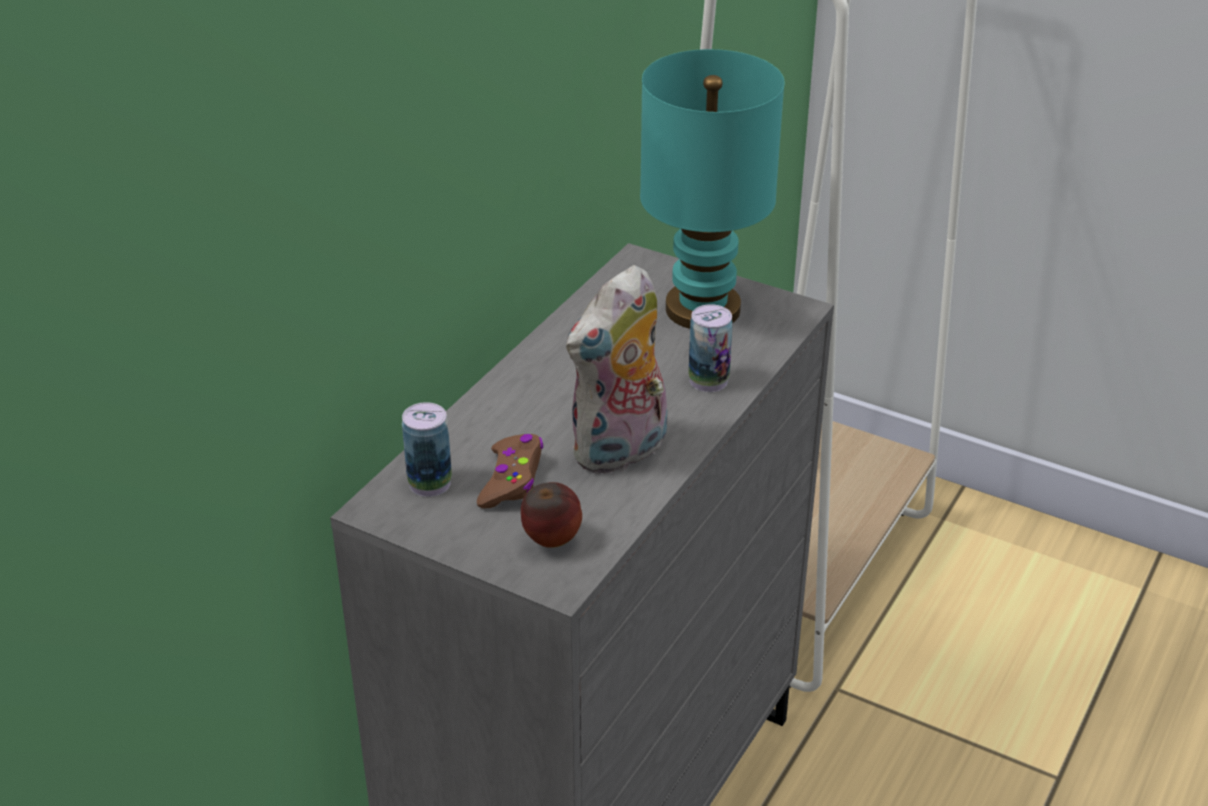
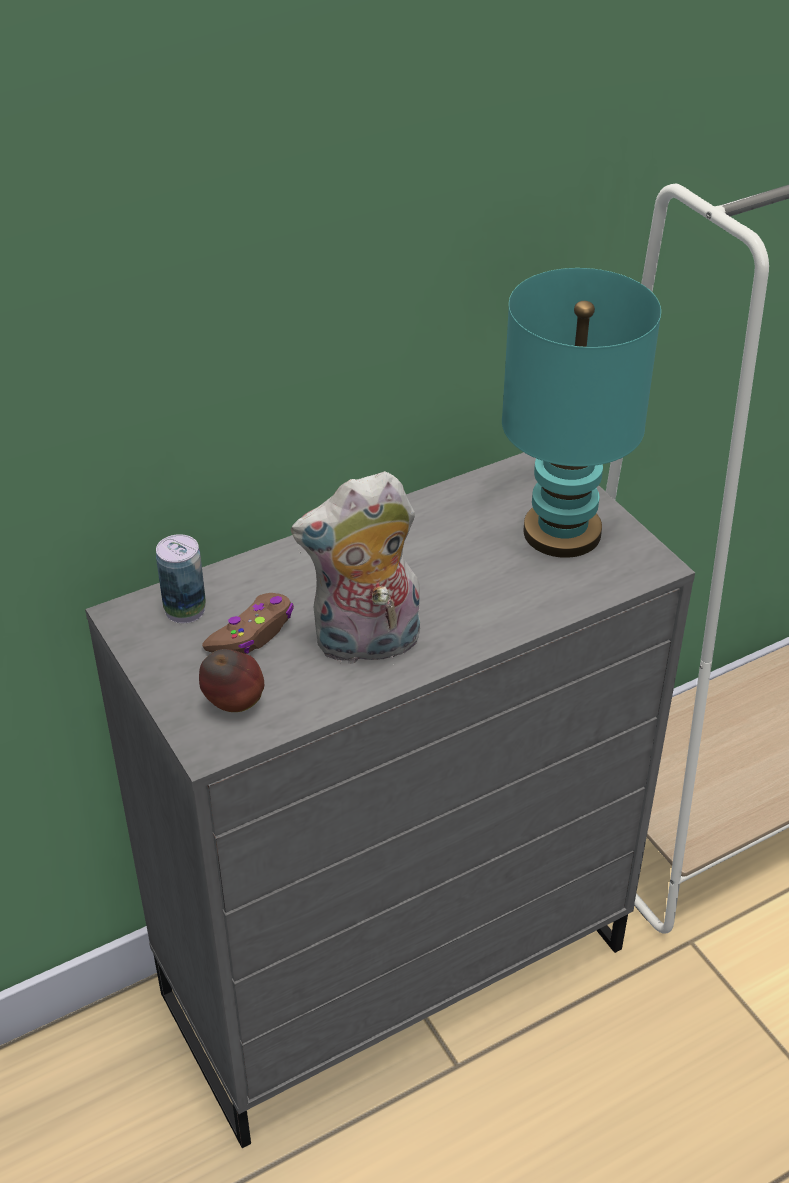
camera: 30 degrees right, 5 degrees up
(708, 381) = (504, 605): can -> none

